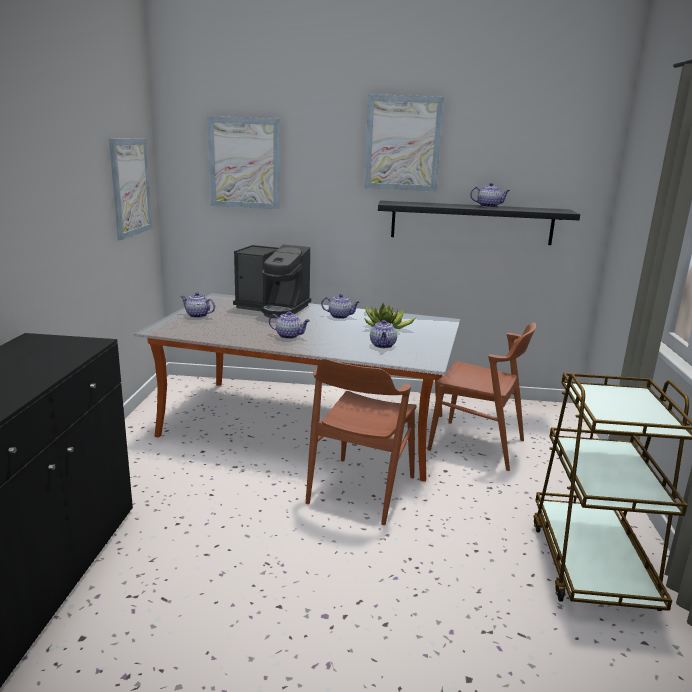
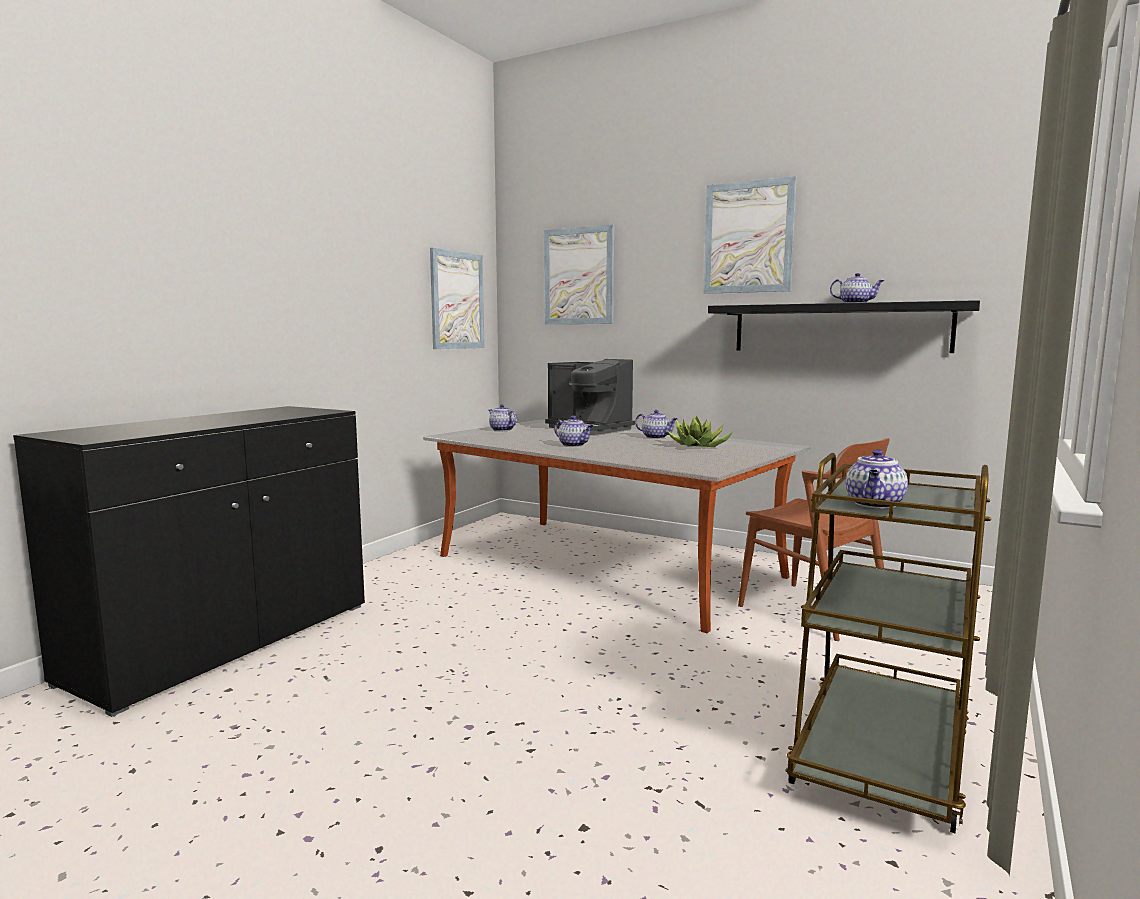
camera: 25 degrees right, 10 degrees down
(361, 489) = (618, 628): brown chair -> none
(383, 345) = (671, 456): teapot -> teapot (875, 504)

